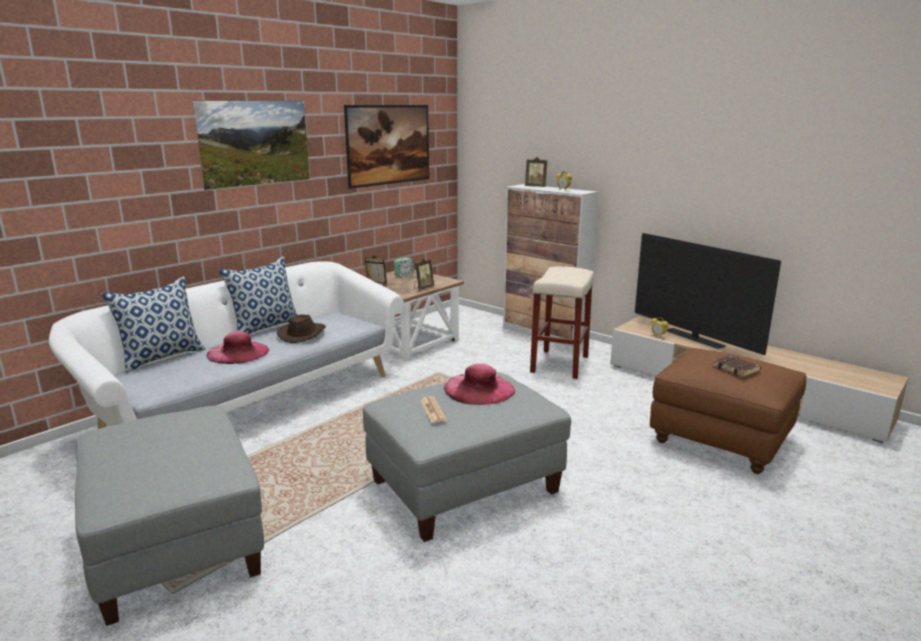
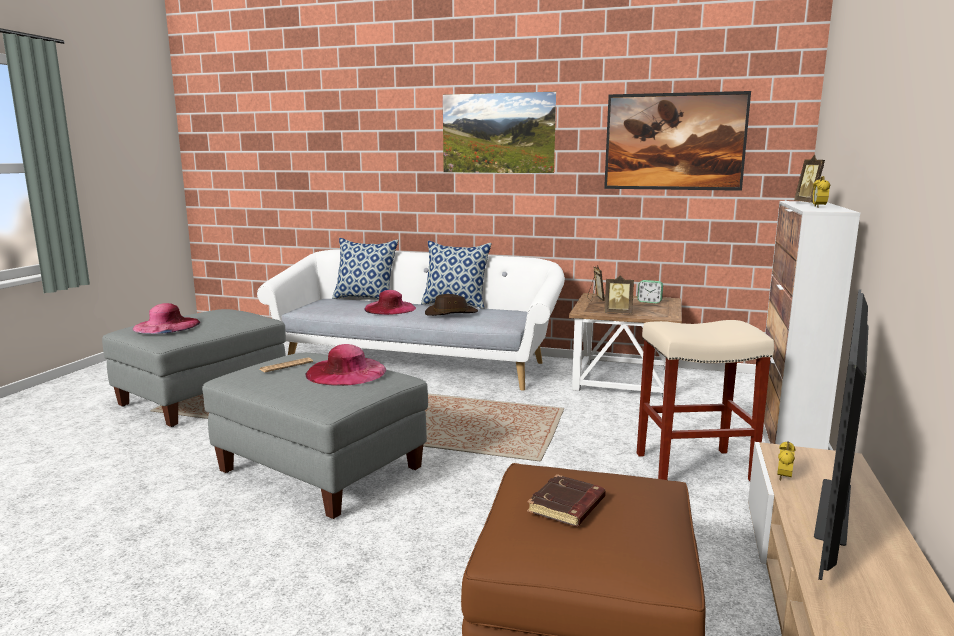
camera: 65 degrees right, 5 degrees down
(158, 467) = (166, 325): none -> pink hat

